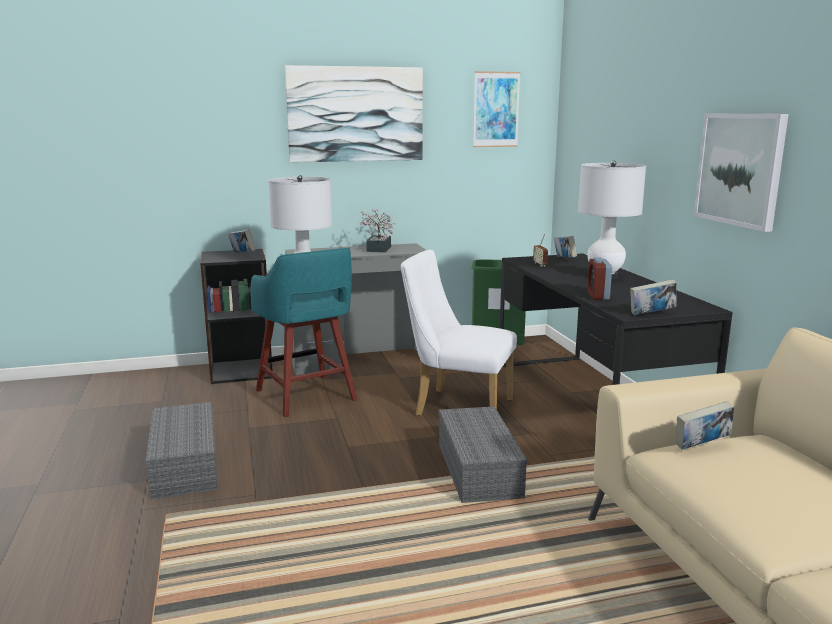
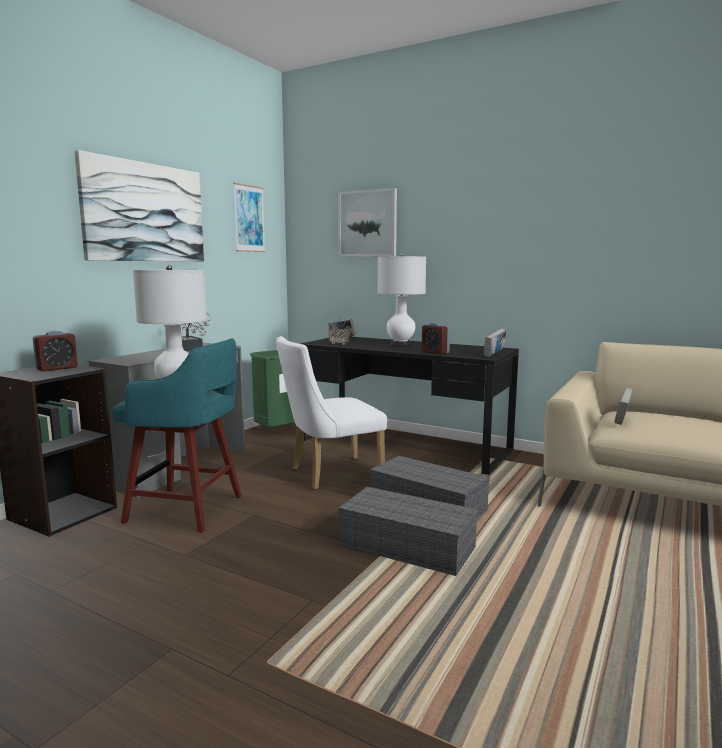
camera: 45 degrees left, 5 degrees down
(183, 464) = (182, 614): grey storage box -> grey storage box (405, 547)
(242, 254) = (57, 368): book -> alarm clock
(740, 169) = (511, 252): picture -> picture (368, 223)

